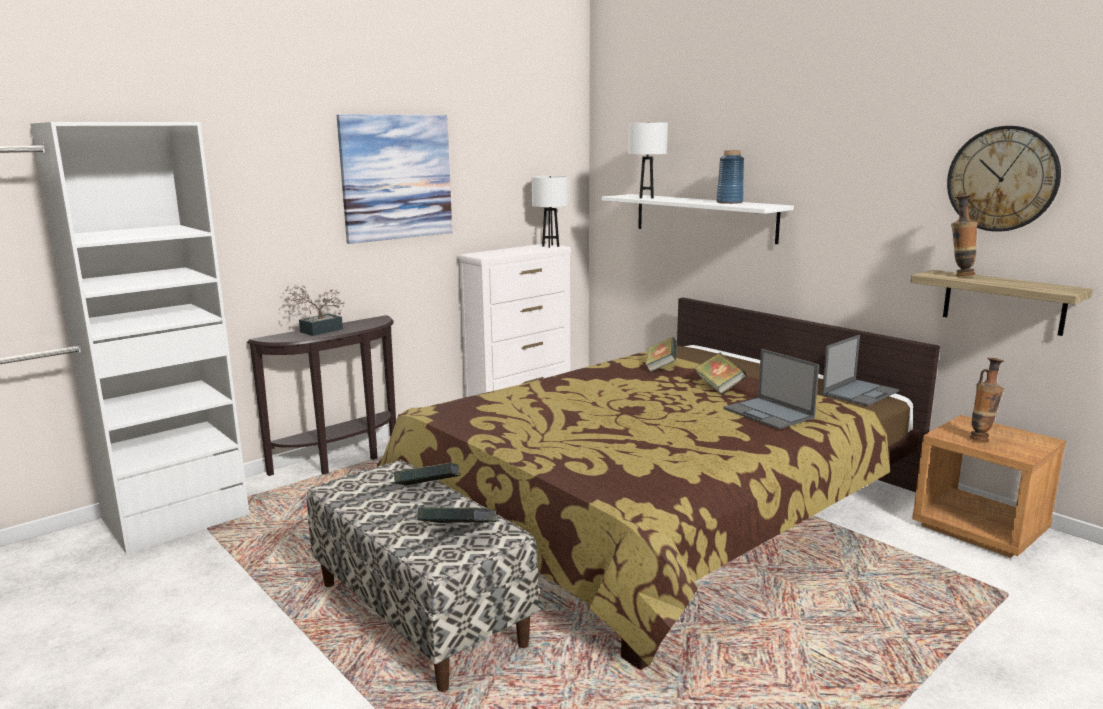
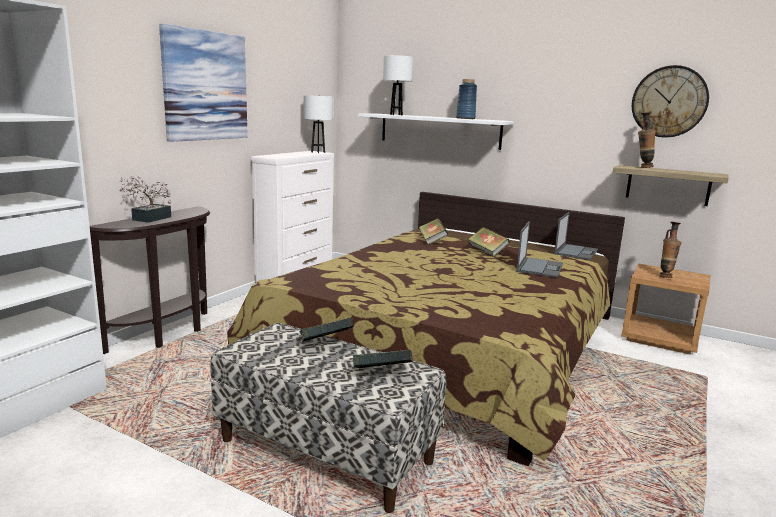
camera: 20 degrees left, 0 degrees up
(769, 413) = (539, 267): laptop -> laptop turned 105 degrees counterclockwise

